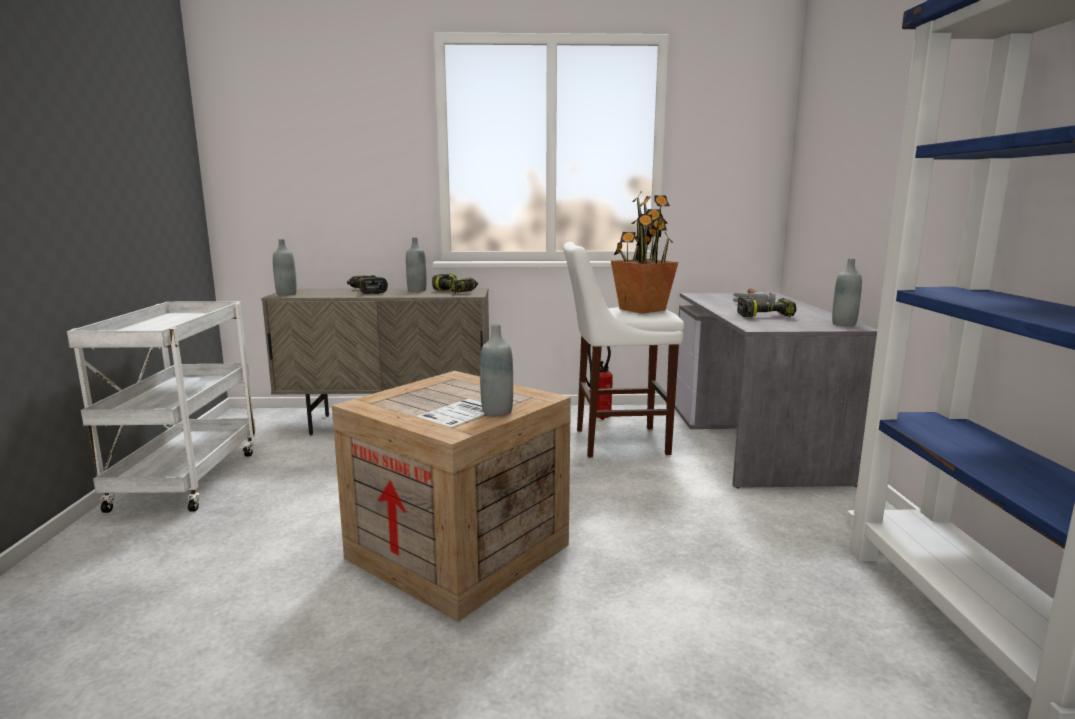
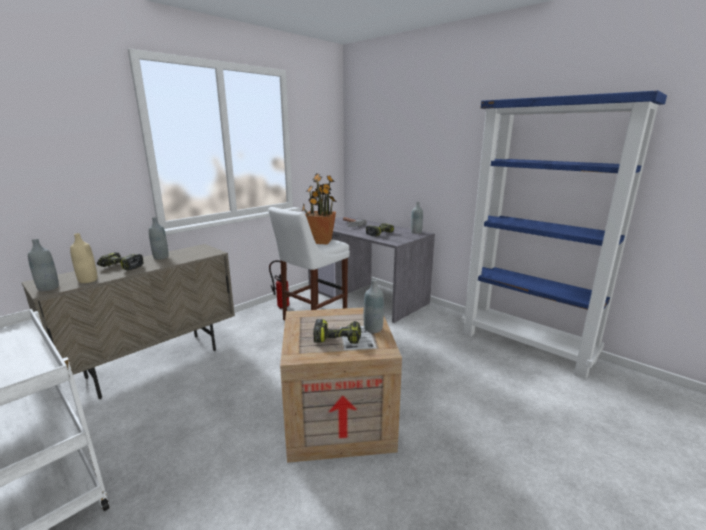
camera: 45 degrees left, 5 degrees up
(321, 294) = (88, 280): none -> beige bottle
(456, 291) = (193, 252): power drill -> power drill (338, 337)

